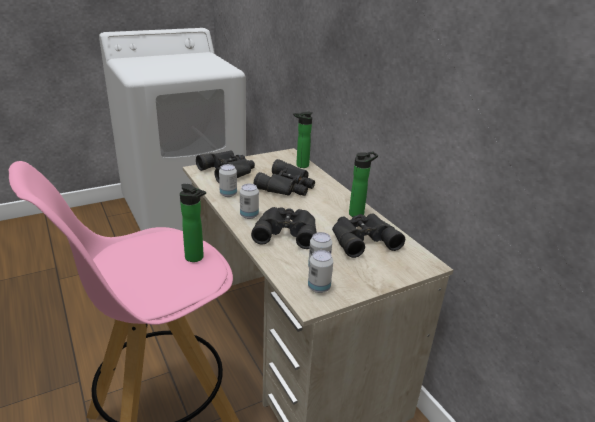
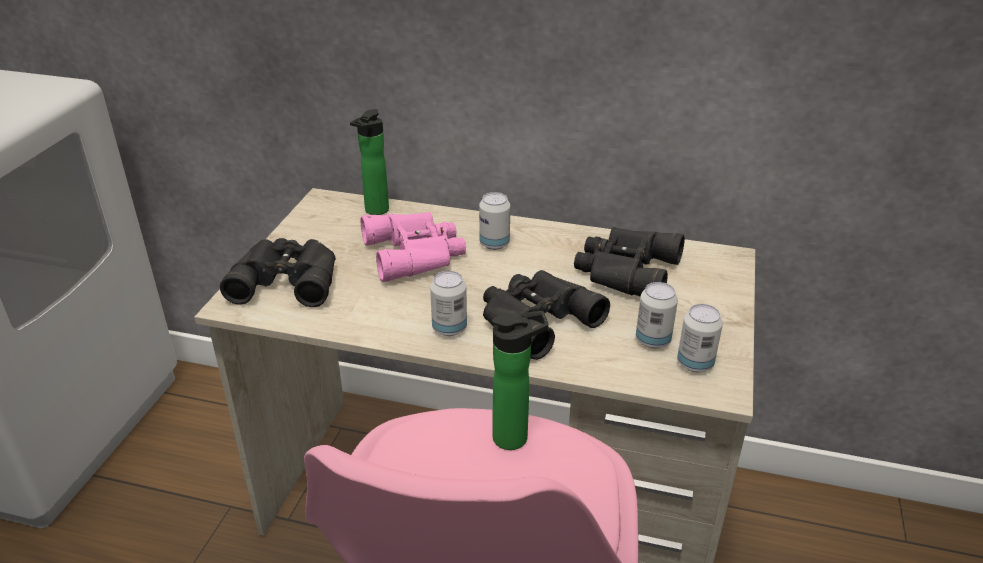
camera: 45 degrees left, 5 degrees up
(228, 194) = (359, 315): can -> can (494, 244)
(287, 186) = (416, 253): black binoculars -> pink binoculars
(358, 213) = (564, 239): bottle -> none

